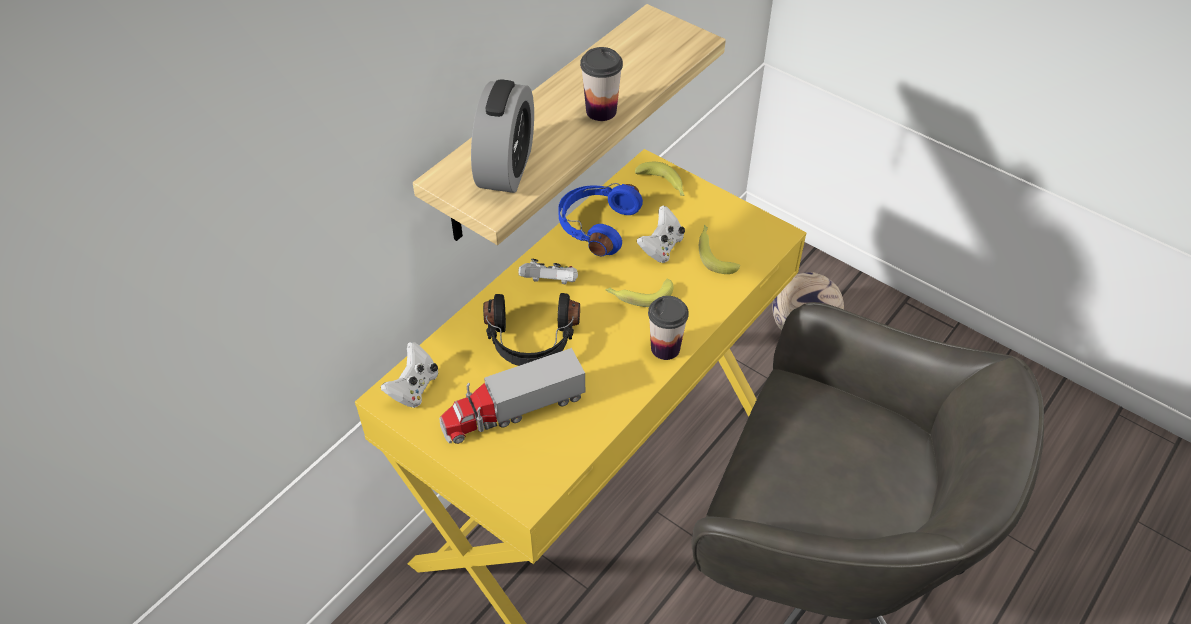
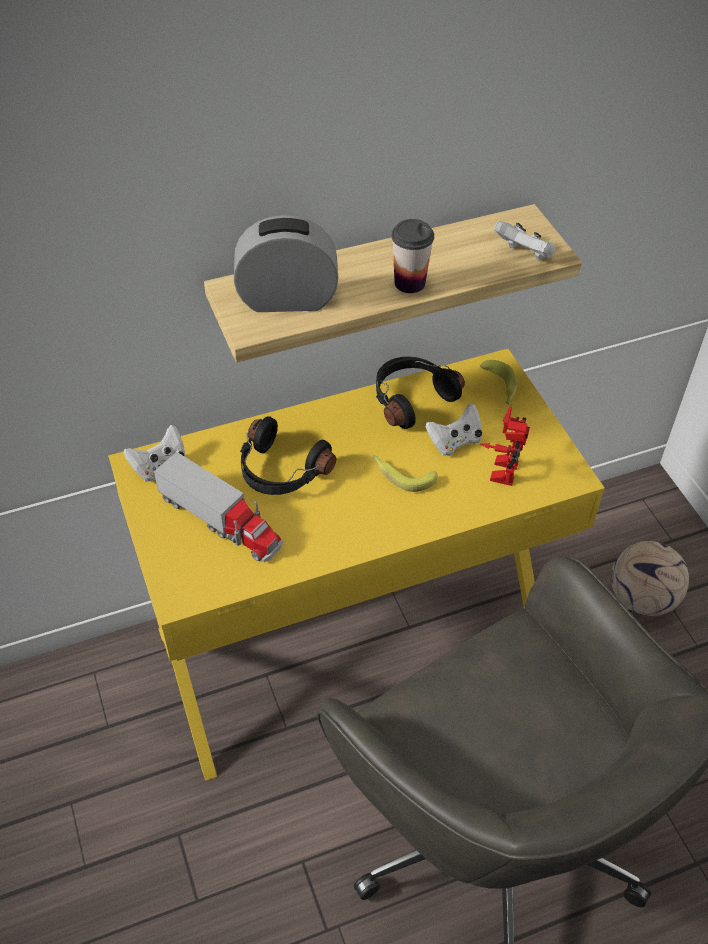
camera: 30 degrees right, 0 degrees up
(506, 168) = (287, 299): alarm clock -> alarm clock turned 135 degrees counterclockwise
(512, 410) = (221, 521): toy truck -> toy truck turned 150 degrees counterclockwise
(550, 283) = (333, 430): white game controller -> white game controller (524, 255)
(596, 226) = (411, 398): blue headphones -> black headphones
(665, 348) = (389, 531): cup -> none
(714, 253) = (499, 468): banana -> toy robot

